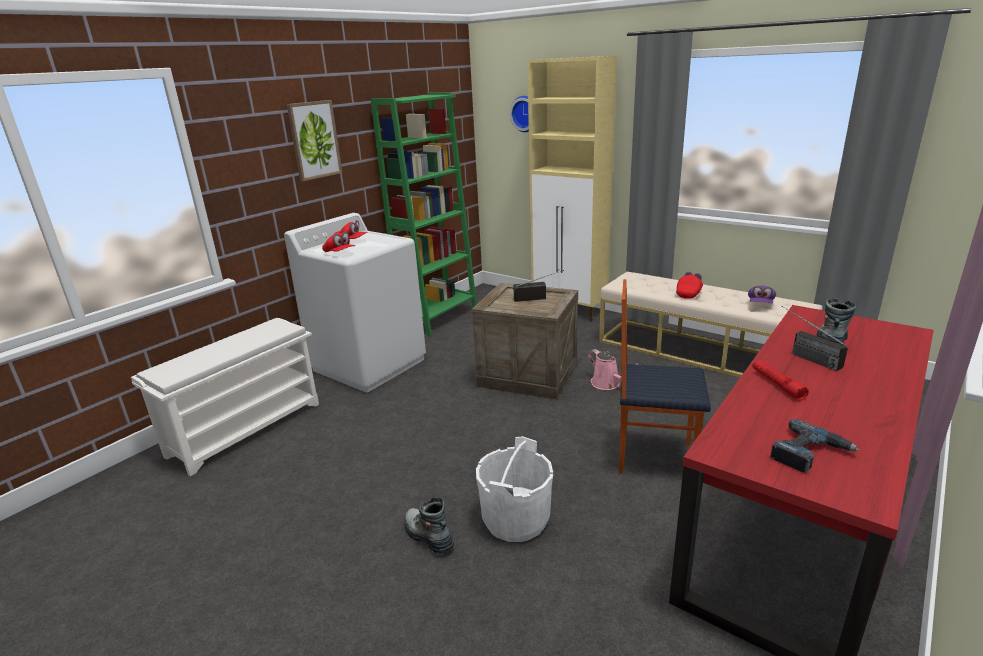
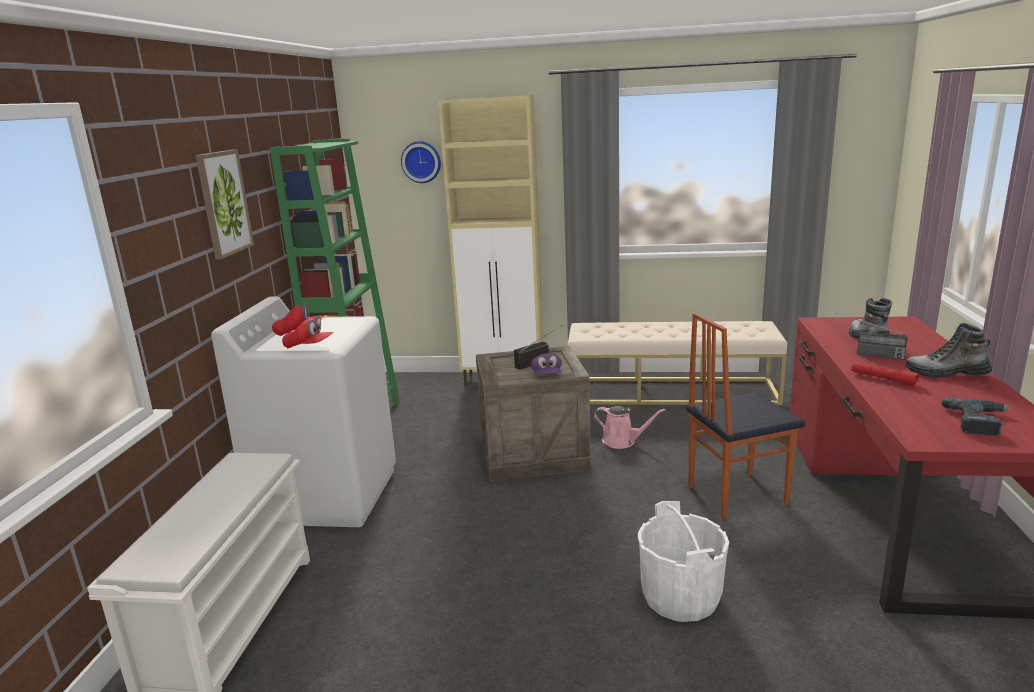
camera: 30 degrees left, 5 degrees down
(428, 536) = (613, 650): boot -> boot (946, 373)
(689, 293) = (659, 332): red cap -> none
(760, 304) = (728, 329): purple cap -> purple cap (547, 376)

